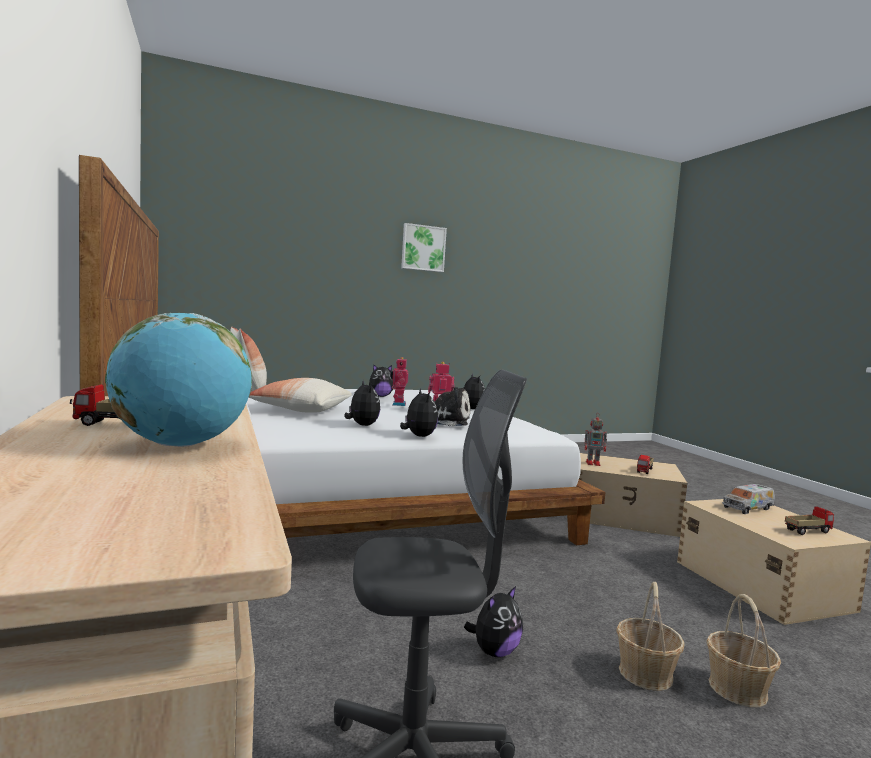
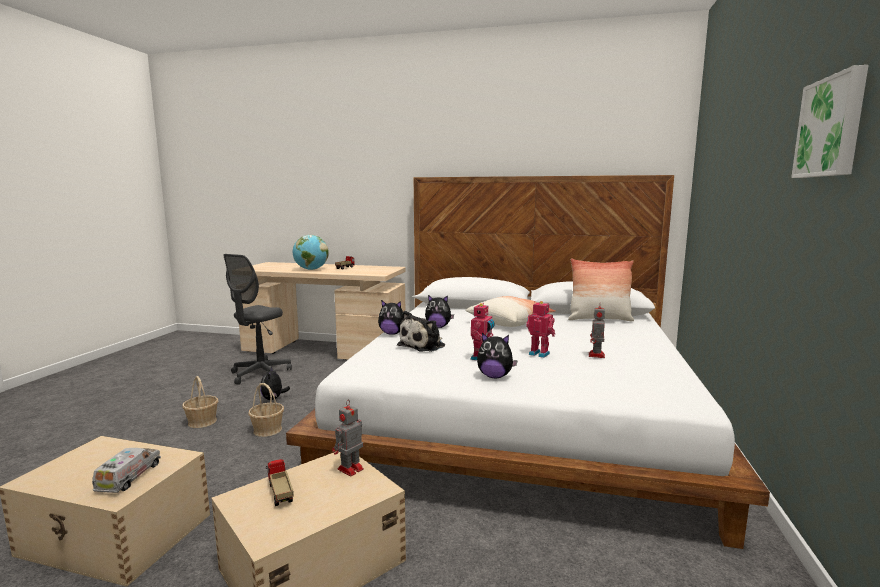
camera: 125 degrees right, 5 degrees up
(380, 396) = (596, 355): plush toy -> toy robot
(737, 689) = (153, 436): basket -> basket (267, 430)
(807, 531) = (70, 468): toy truck -> none

